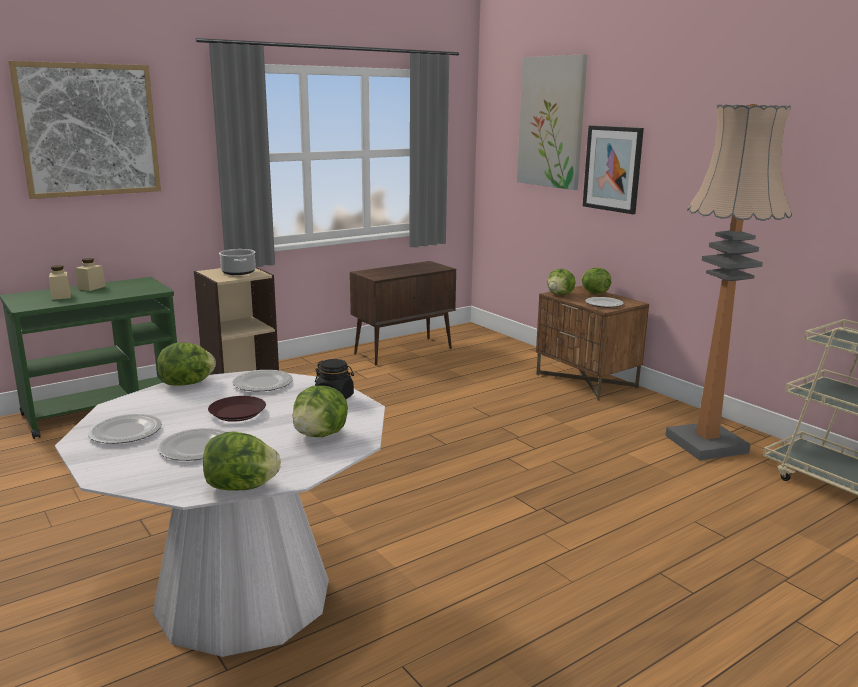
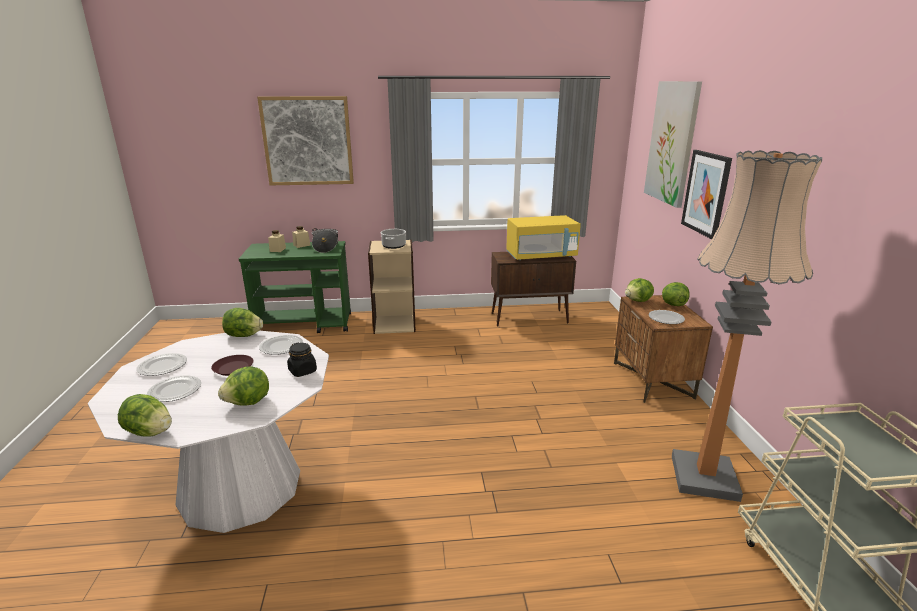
camera: 30 degrees right, 5 degrees up
(133, 285) = (325, 247): none -> cooking pot
(413, 269) = (541, 256): none -> yellow microwave

